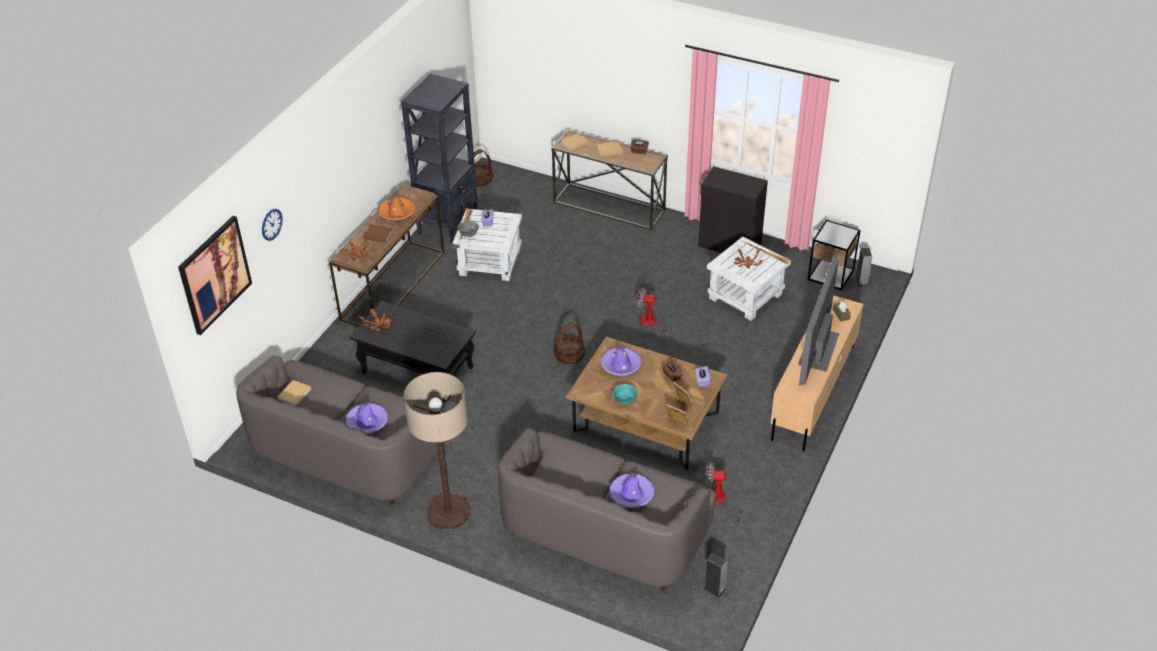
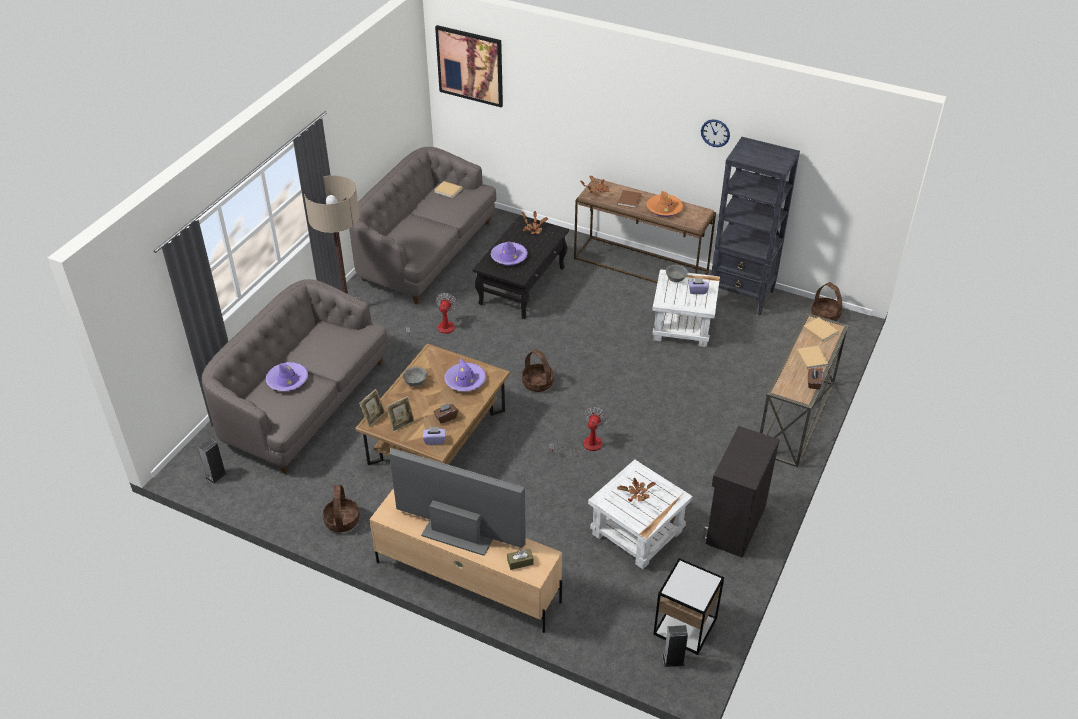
camera: 90 degrees right, 0 degrees up
(271, 224) = (540, 87): wall clock -> wall clock (715, 133)
(367, 422) = (408, 228): purple hat -> purple hat (509, 257)
(625, 400) = (415, 382): turquoise bowl -> grey bowl
(720, 502) = (319, 487): fan -> fan (439, 330)
(759, 480) = (342, 520): none -> basket

